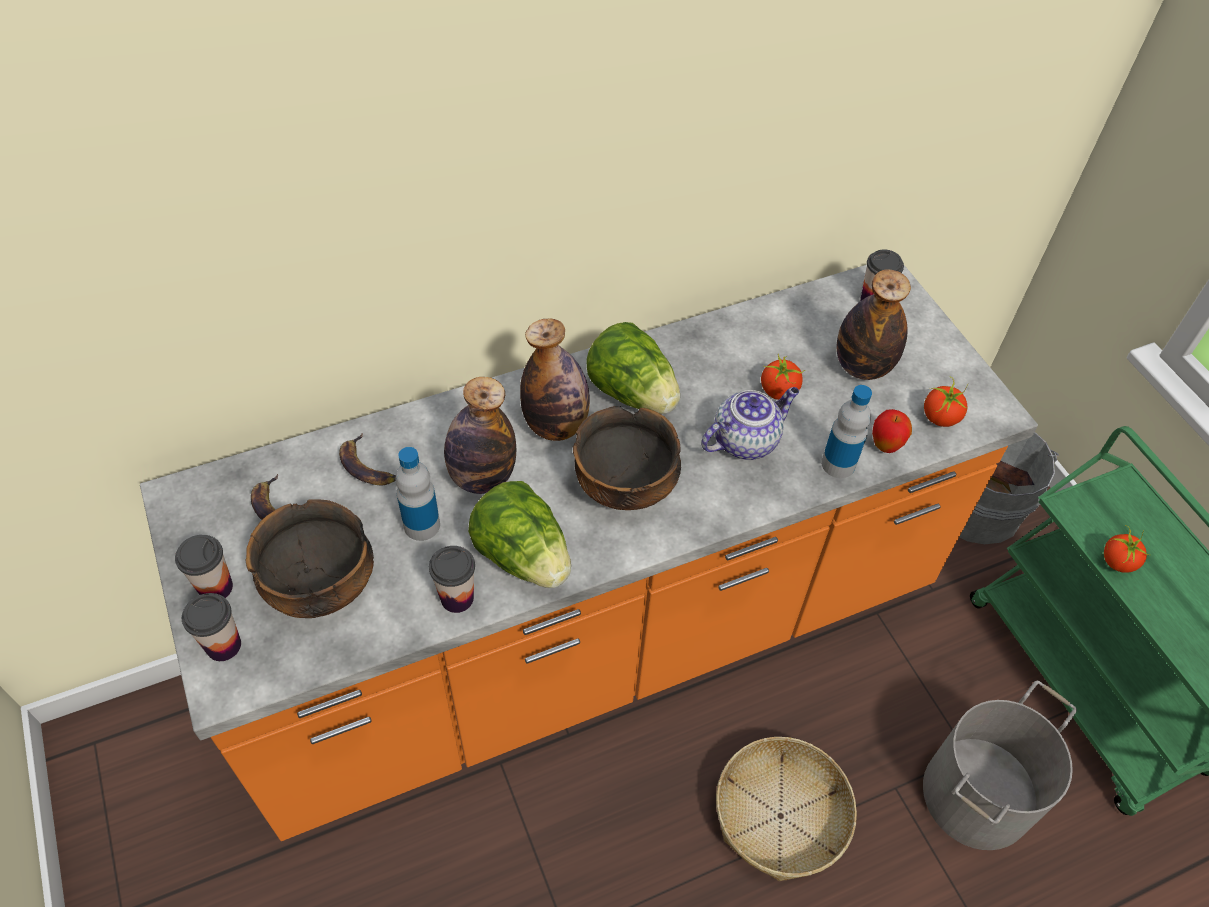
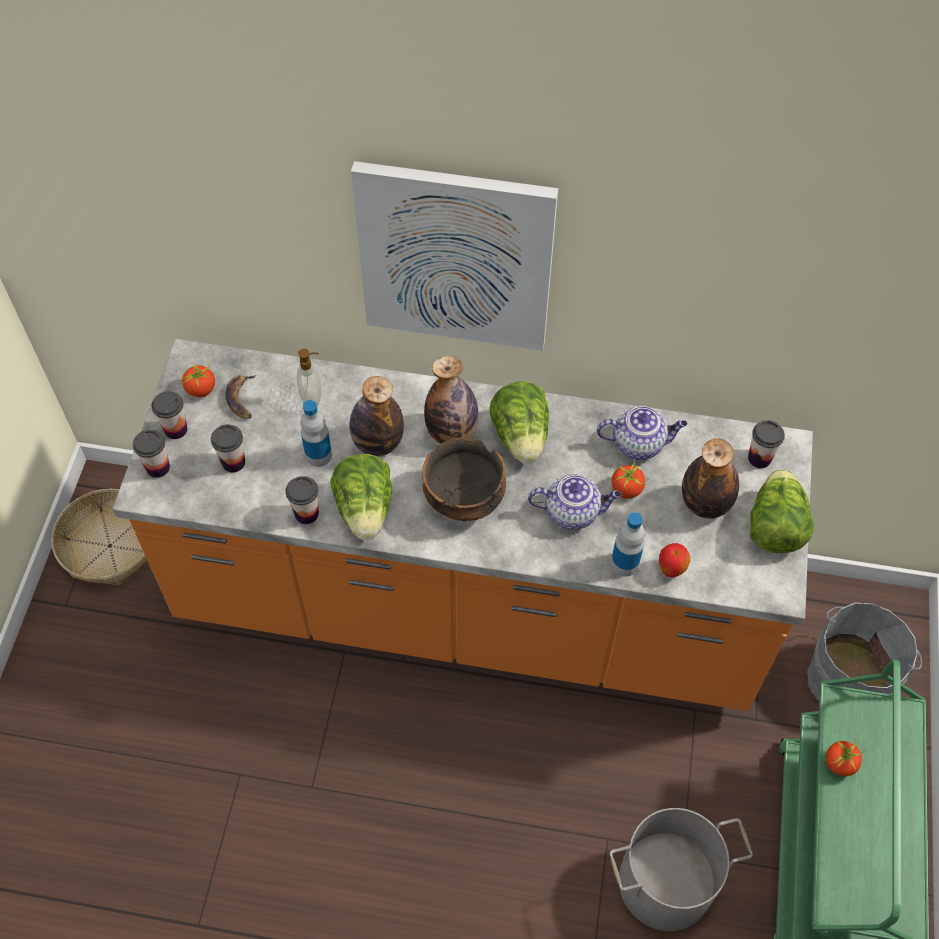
camera: 35 degrees right, 5 degrees up
(321, 587) = (233, 462): bowl -> cup
(367, 466) = (312, 397): banana -> soap dispenser
(500, 190) = (456, 256): none -> picture
(754, 342) = (639, 443): none -> teapot
(779, 815) = (508, 804): basket -> basket (109, 545)
(939, 355) = (774, 526): none -> lettuce
(940, 417) = (731, 572): tomato -> tomato (201, 389)

